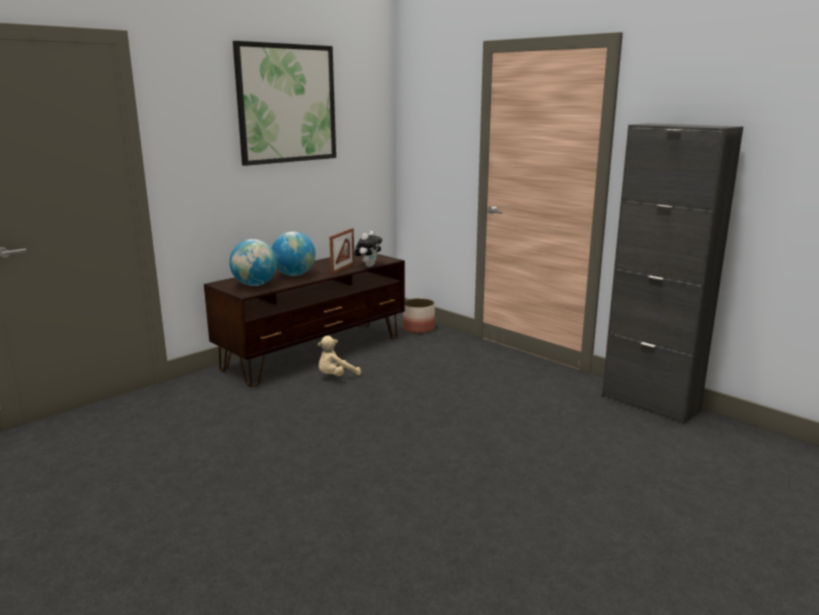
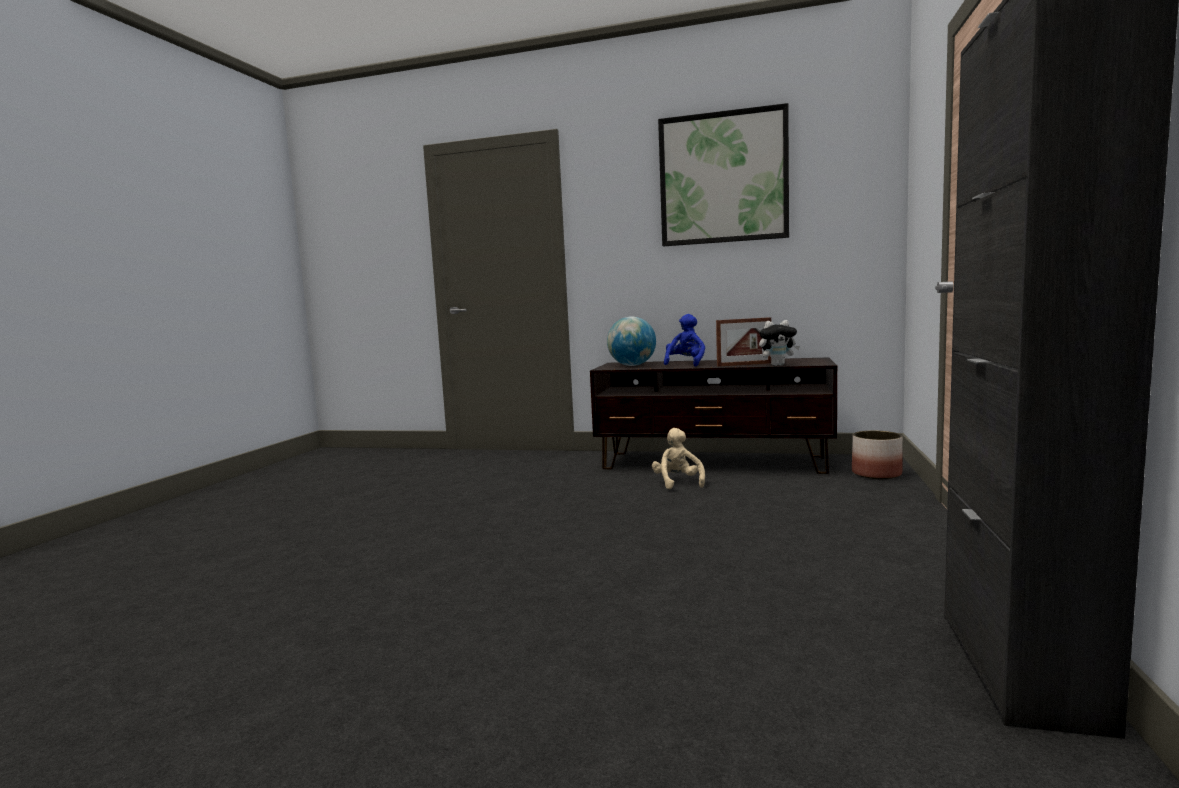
camera: 60 degrees right, 10 degrees down
(294, 275) = (685, 364): globe -> blue plush toy
(336, 376) = (678, 483): beige plush toy -> beige plush toy turned 60 degrees clockwise

